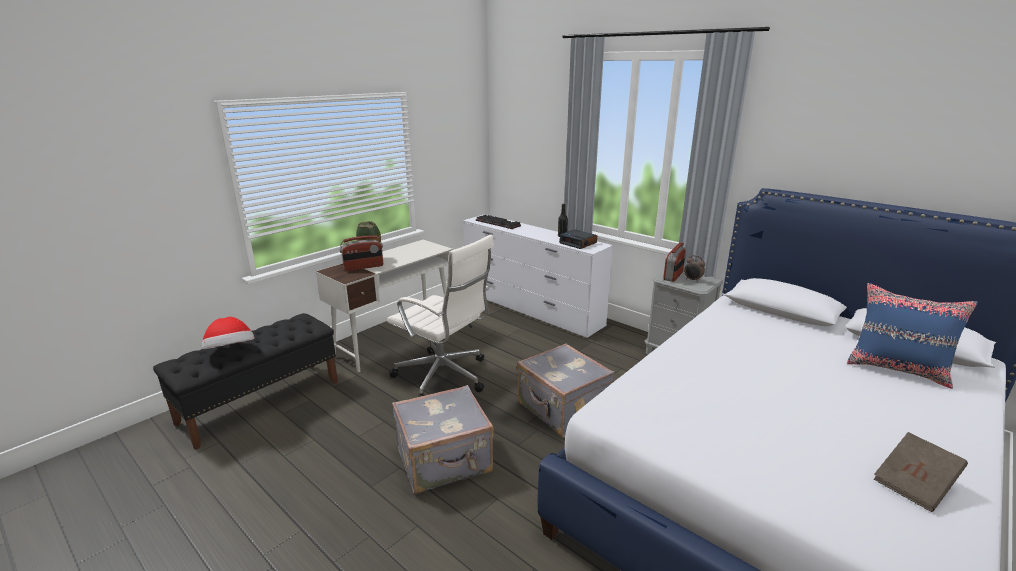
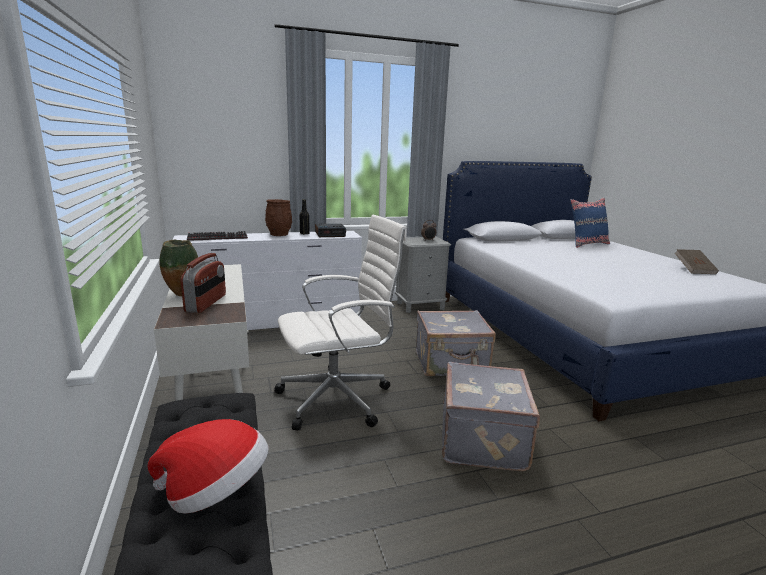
camera: 60 degrees left, 5 degrees down
(543, 232) = (279, 234): none -> brown vase
(674, 275) = (414, 241): radio -> none

